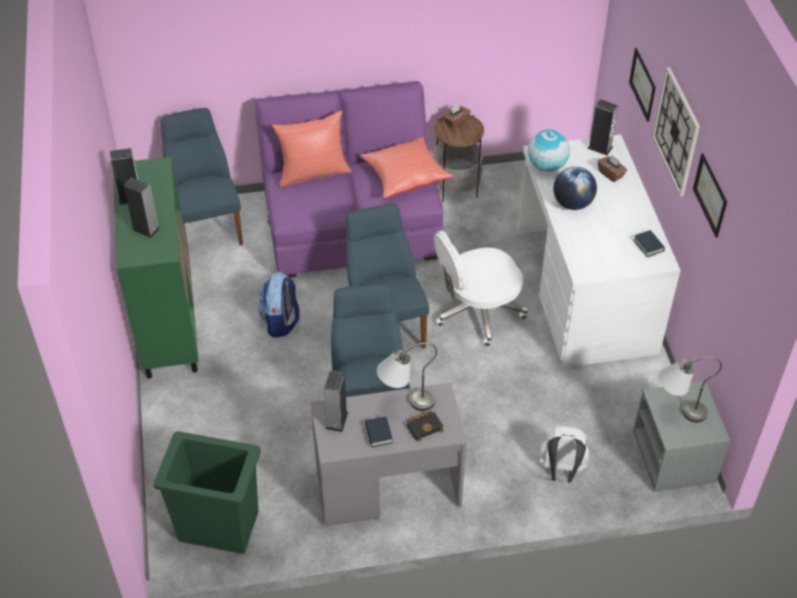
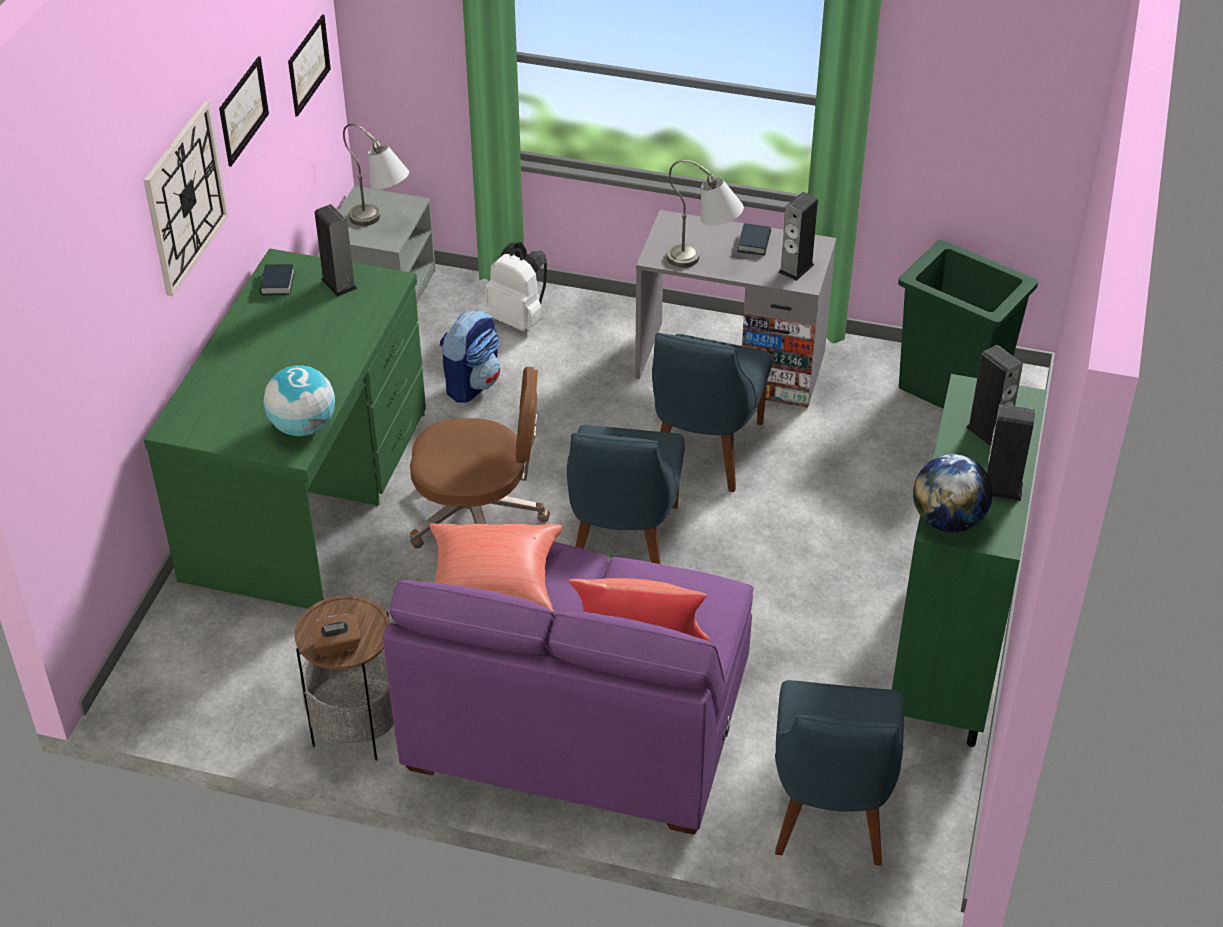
camera: 155 degrees left, 5 degrees down
(281, 322) = (772, 599): backpack -> backpack (472, 384)
(425, 426) = (696, 234): black book -> none
(477, 312) = (479, 517): white office chair -> brown office chair
(572, 203) = (320, 363): globe -> globe (948, 521)
(584, 291) = (309, 494): white desk -> green desk
(600, 147) = (197, 428): speaker -> speaker (339, 284)
(611, 174) = (224, 385): brown tissue box -> none
(642, 84) = (121, 321): picture -> picture (308, 65)

